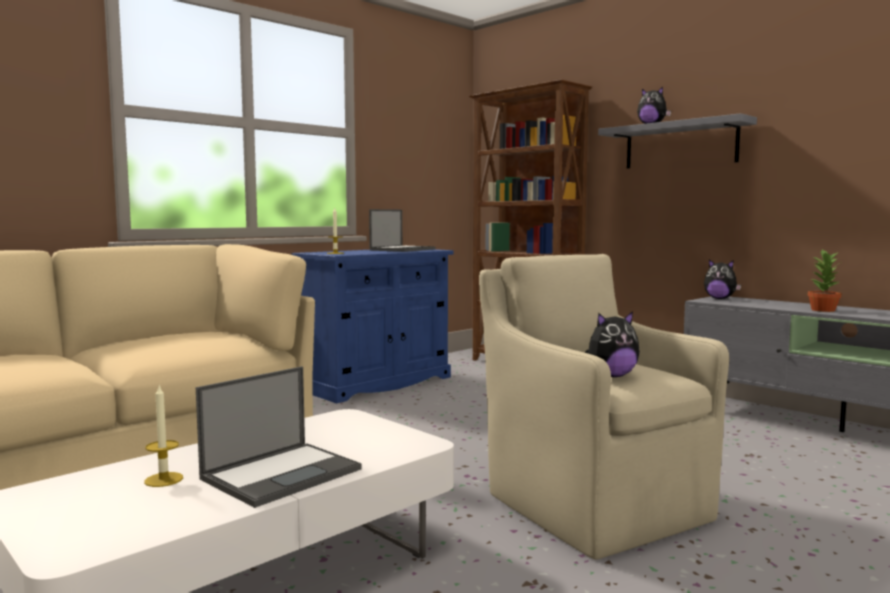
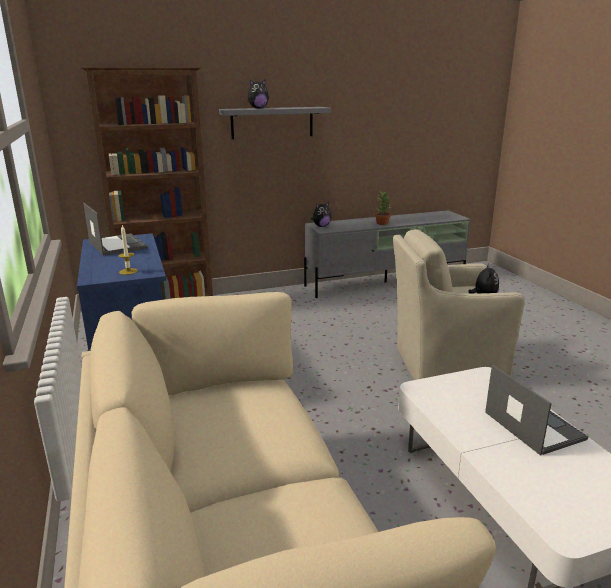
camera: 65 degrees left, 15 degrees up
(164, 479) = (539, 469): candle -> none

